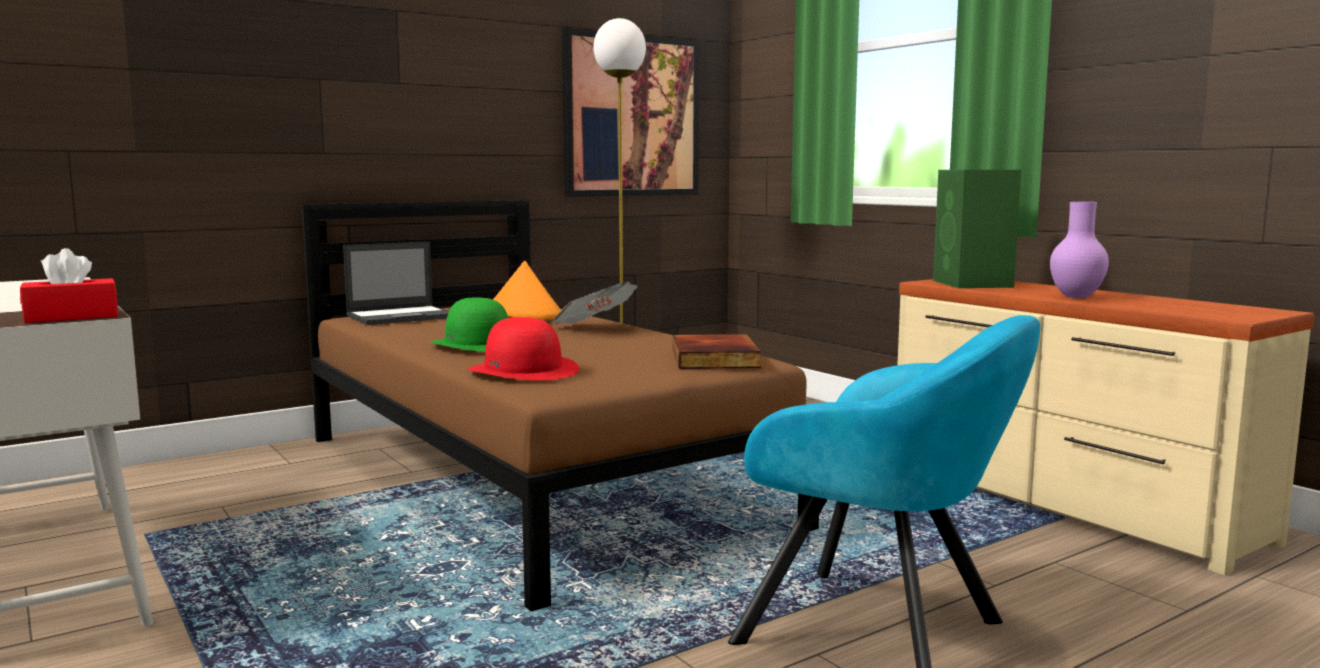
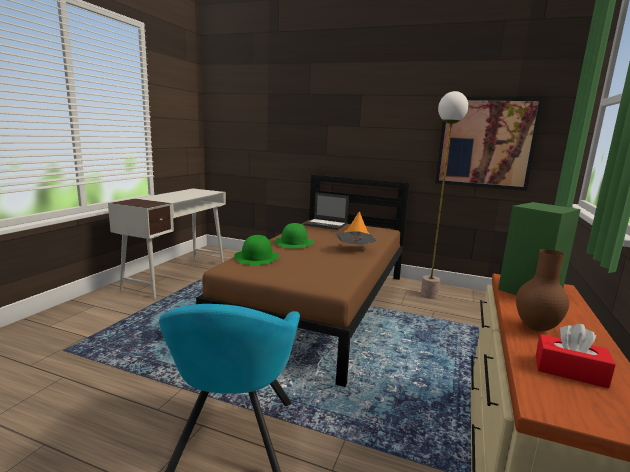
camera: 55 degrees right, 5 degrees up
(72, 317) = (143, 205): red tissue box -> red tissue box (570, 371)
(524, 370) = (257, 257): red hat -> green hat
(717, 358) = (326, 279): book -> none
(1075, 297) = (535, 327): purple vase -> brown vase

